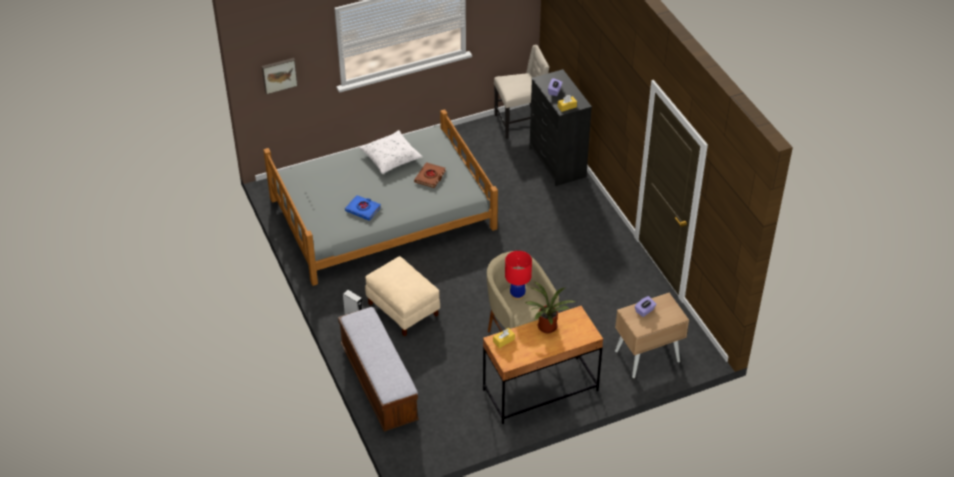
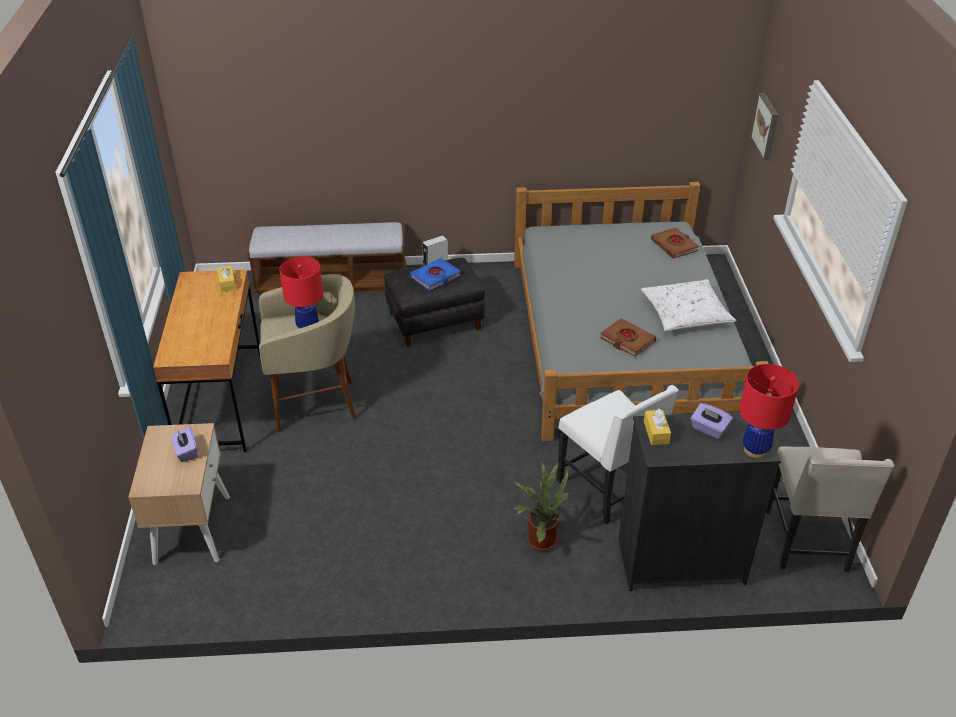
camera: 110 degrees right, 5 degrees down
(313, 173) = (674, 246): none -> brown book
(363, 209) = (583, 271): blue book -> blue book (435, 277)
(403, 309) = (434, 322): beige ottoman -> black ottoman
(521, 196) = (608, 490): none -> white chair
(546, 328) = (215, 322): potted plant -> potted plant (539, 538)
(560, 76) = (755, 449): none -> red table lamp

